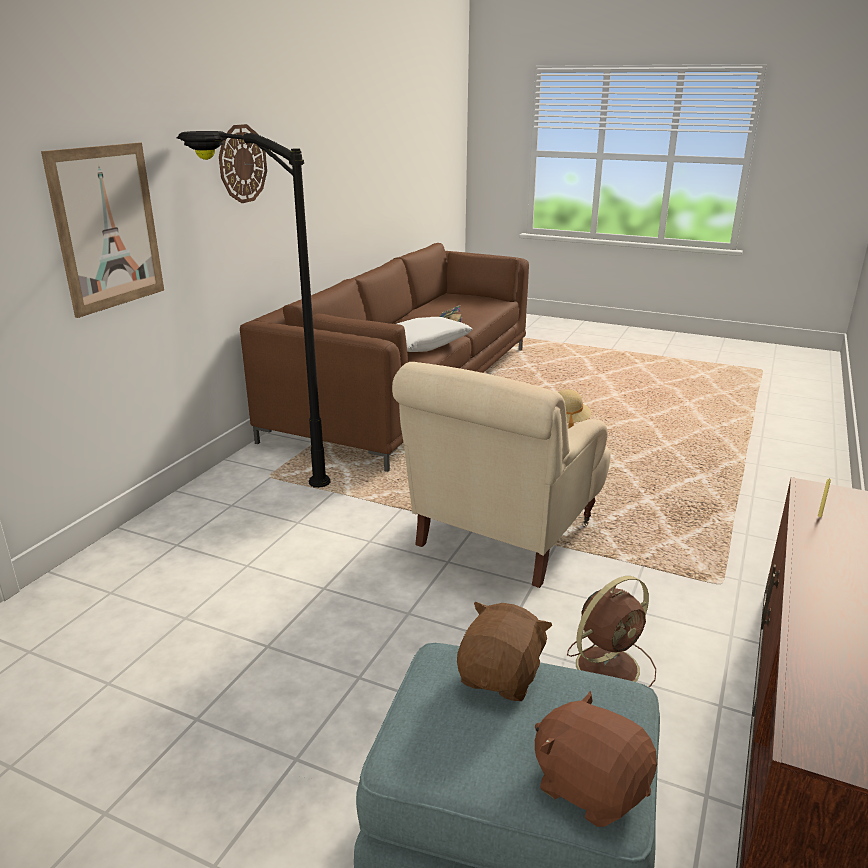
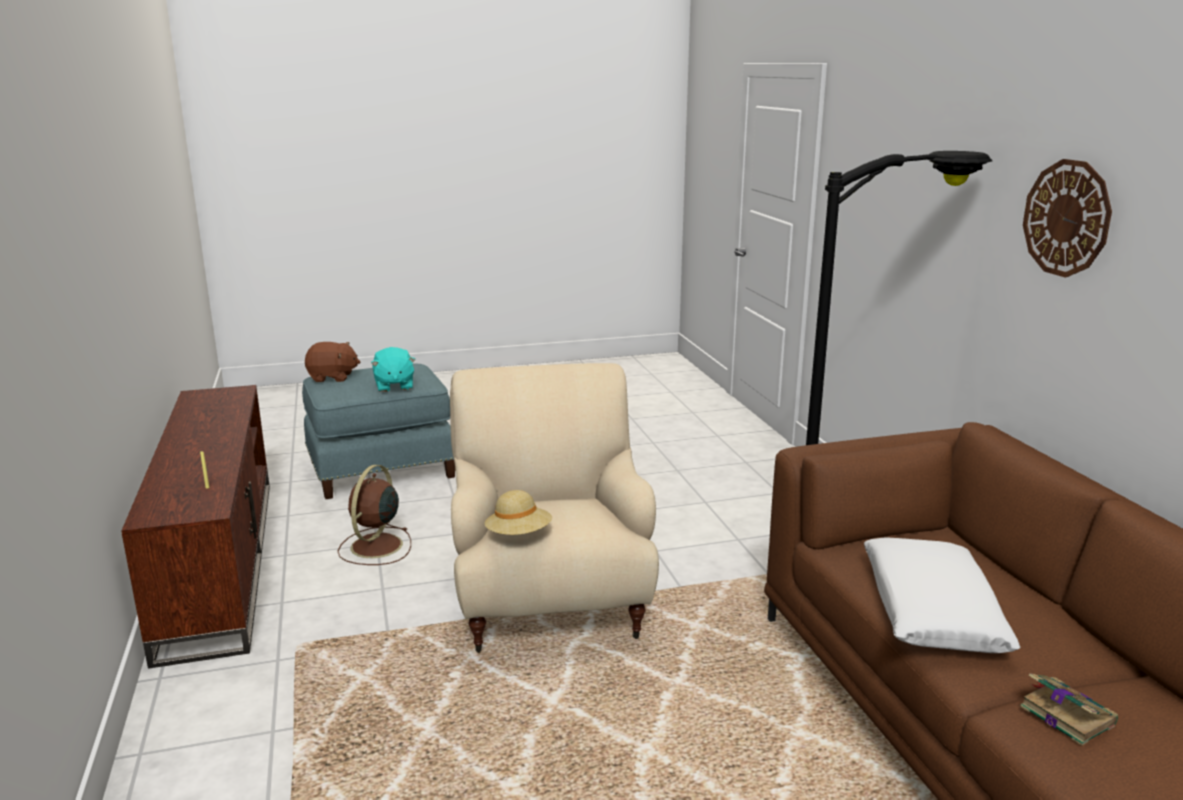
camera: 140 degrees right, 5 degrees down
(107, 228) = (900, 226): picture -> none
(501, 676) = (394, 386): brown plush toy -> turquoise plush toy

